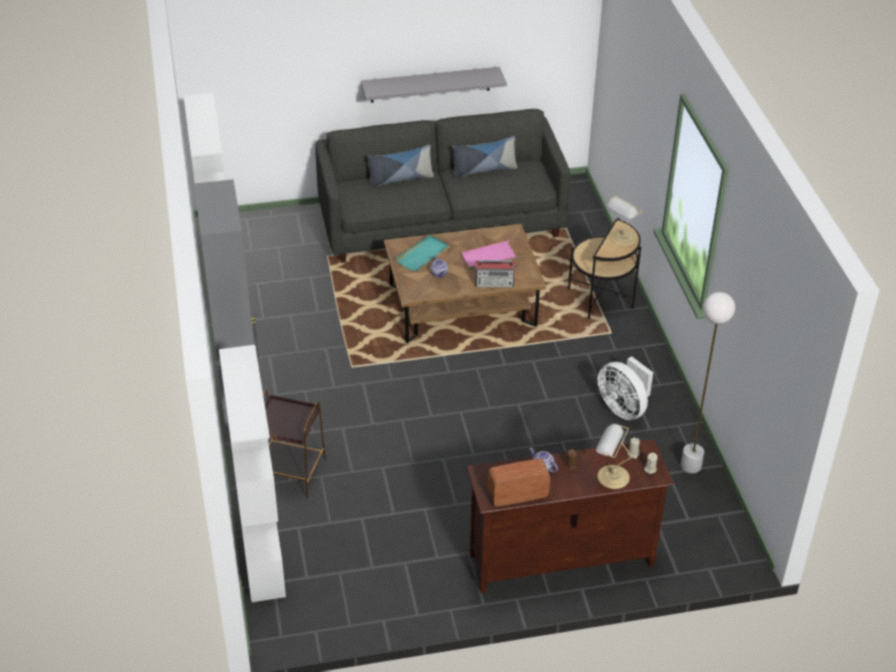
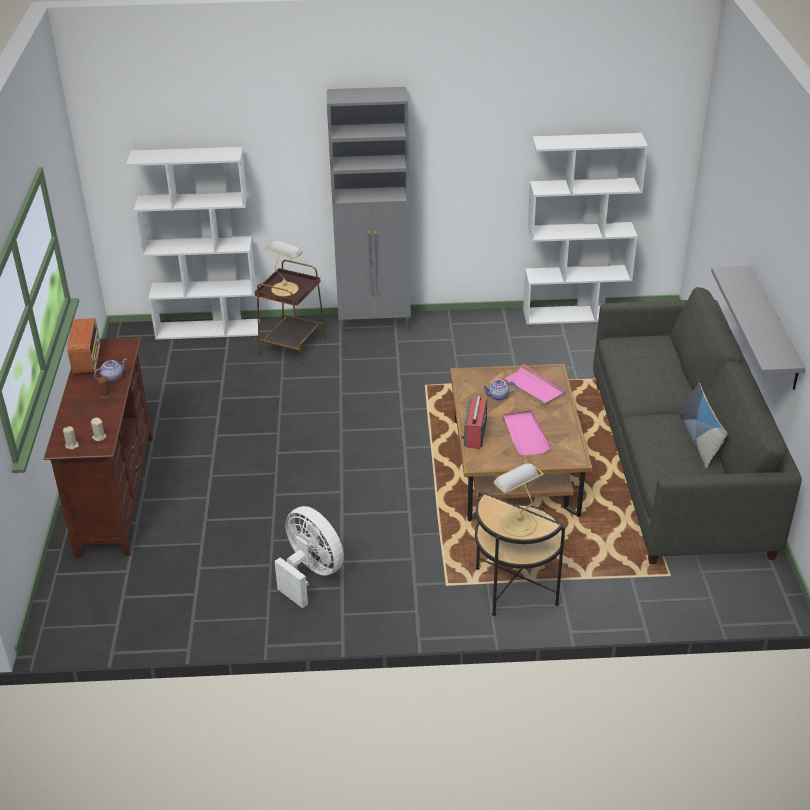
camera: 100 degrees right, 5 degrees down
(400, 179) = (674, 374): pillow -> none
(423, 255) = (533, 388): turquoise tray -> pink tray
(611, 476) = (77, 418): table lamp -> table lamp (285, 288)
(623, 408) = (310, 574): white fan -> white fan turned 75 degrees clockwise
(691, 466) = (199, 616): white floor lamp -> none

